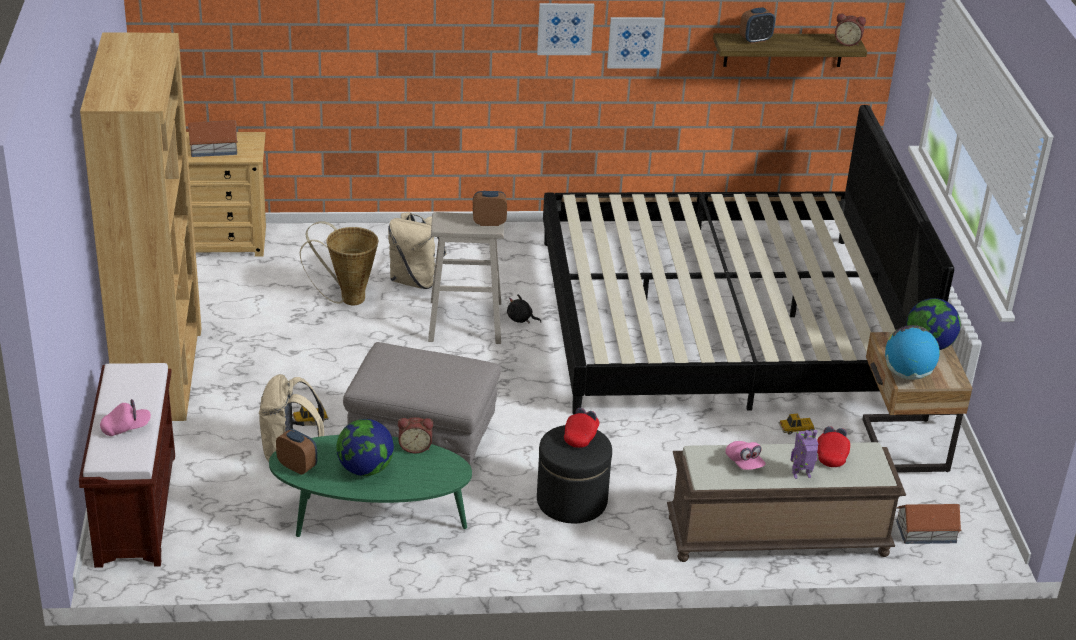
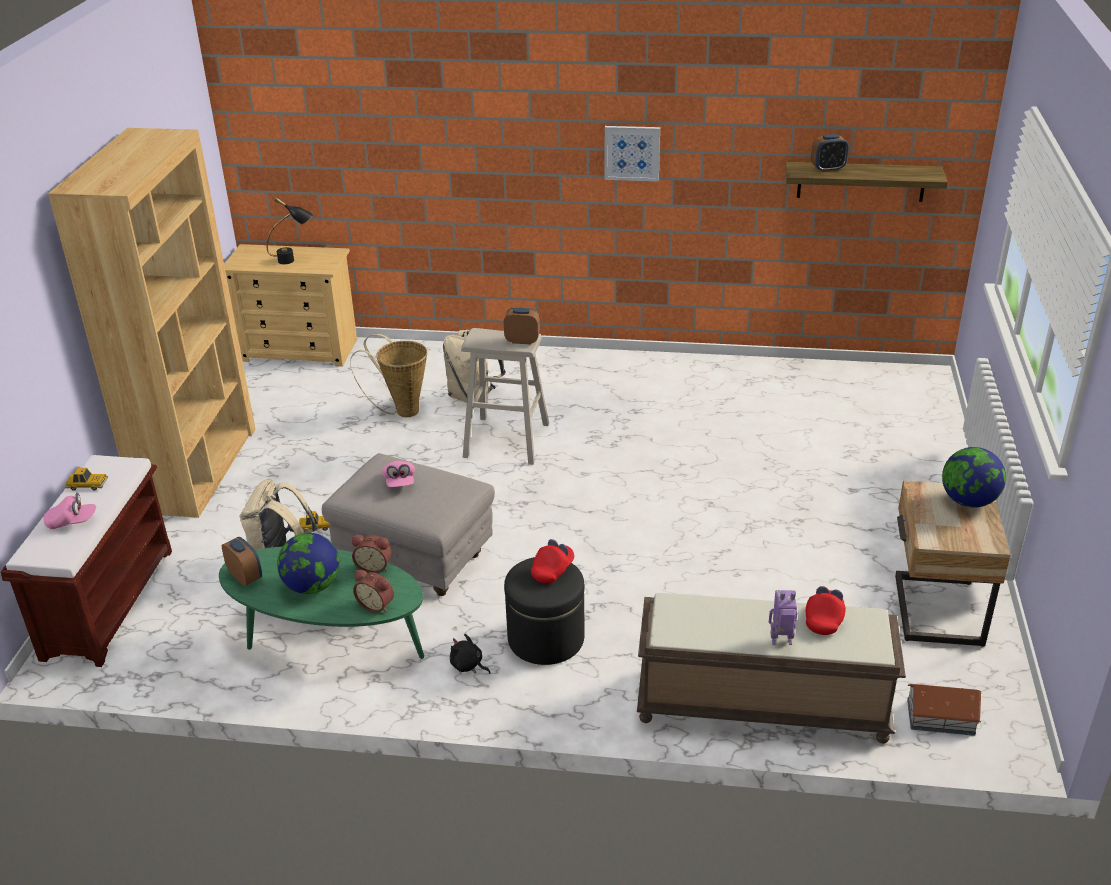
camera: 15 degrees right, 0 degrees up
(213, 148) = (294, 260): toy house -> black table lamp
(521, 319) = (562, 442): black plush toy -> black plush toy (468, 665)
(635, 42) = (704, 169): picture -> none
(721, 321) = (768, 457): bed -> none
(744, 463) = (718, 620): pink cap -> pink cap (399, 482)
(796, 428) = (817, 580): toy car -> toy car (87, 485)
(847, 42) = (928, 173): alarm clock -> alarm clock (376, 605)
(907, 374) = (934, 532): globe -> none

